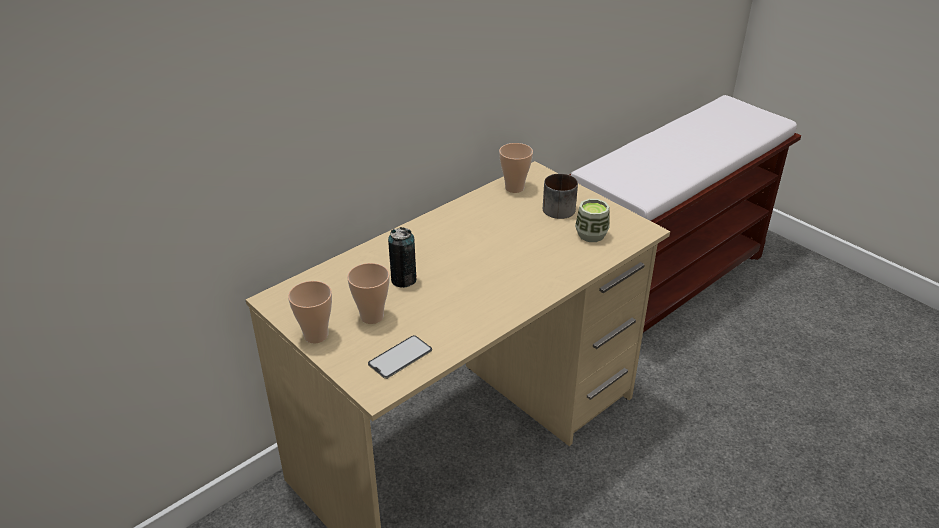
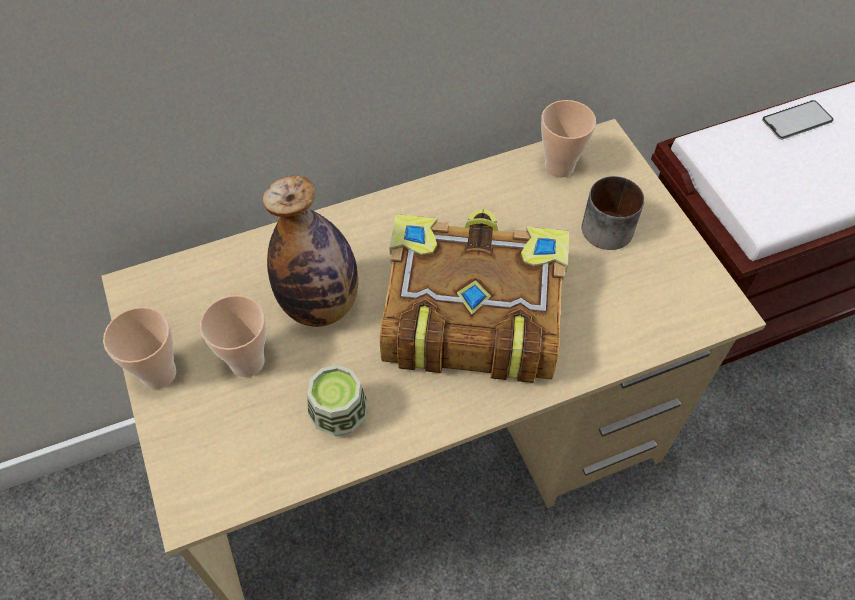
camera: 20 degrees right, 20 degrees up
(400, 357) = (250, 453): phone -> phone (797, 120)
(403, 280) = (320, 305): can -> bottle
(499, 263) = (470, 312): none -> book
(591, 235) = (634, 296): cup -> cup (339, 415)

